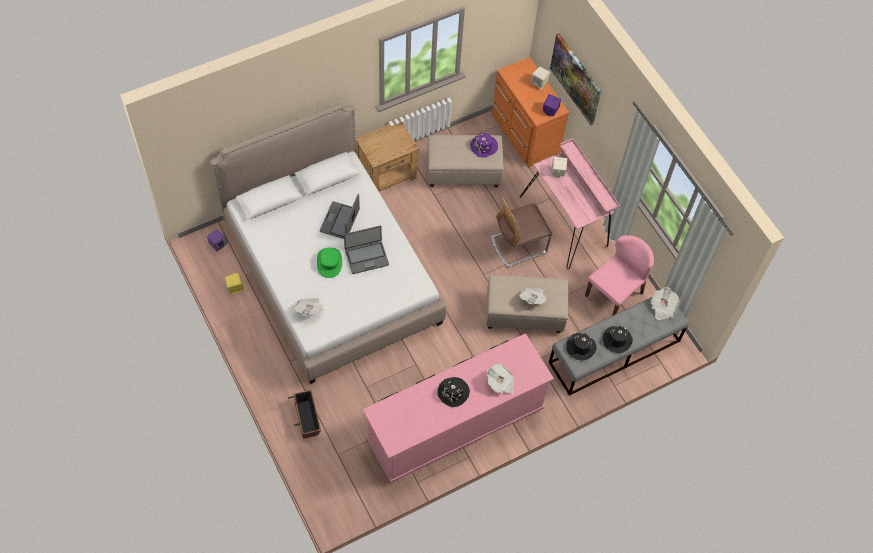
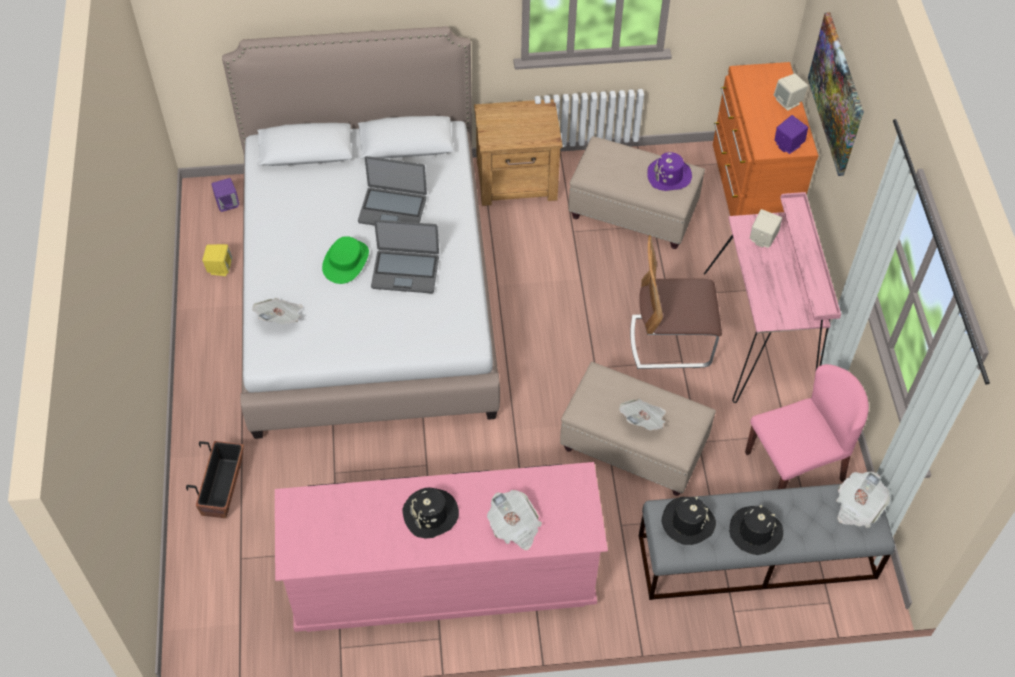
camera: 25 degrees right, 5 degrees down
(340, 221) = (392, 209): laptop -> laptop turned 120 degrees counterclockwise

